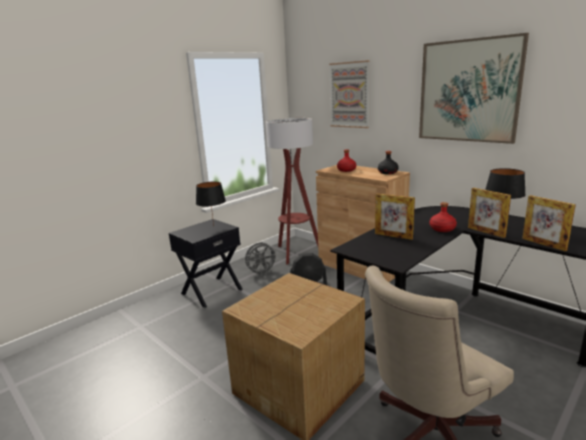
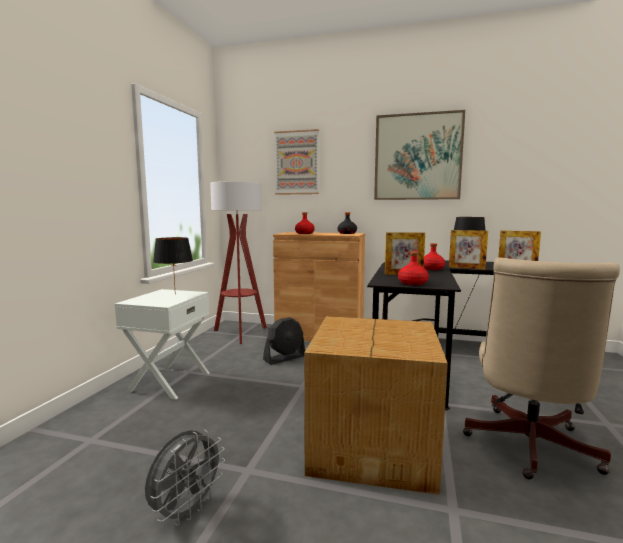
camera: 30 degrees left, 10 degrees down
(211, 291) = (168, 382): black nightstand -> white nightstand
(261, 273) = (218, 355): grey fan -> grey fan (186, 510)
(374, 254) = (412, 283): none -> red bottle

